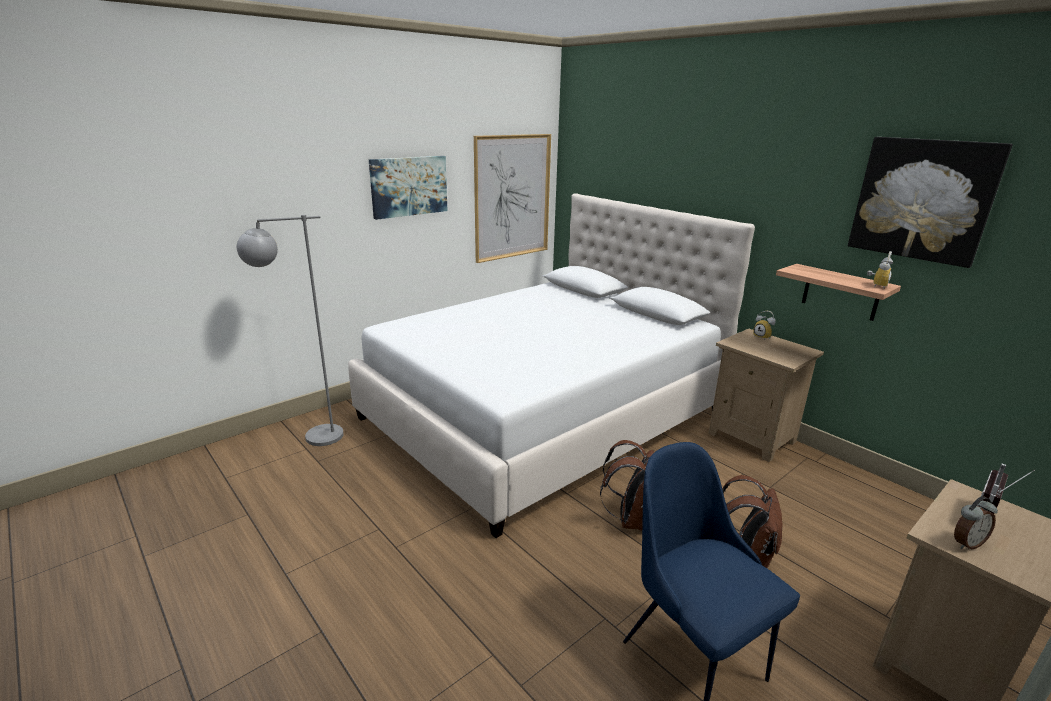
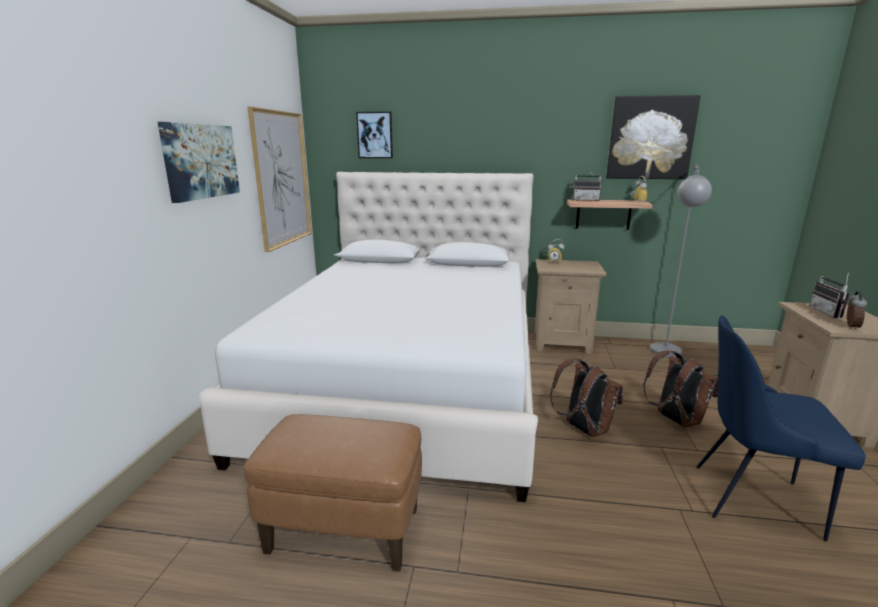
camera: 40 degrees left, 5 degrees down
(310, 439) = (180, 523): grey floor lamp -> grey floor lamp (666, 355)
(372, 488) = (345, 530): none -> brown ottoman
(611, 159) = (375, 135): none -> picture
(813, 270) = (586, 200): none -> radio

